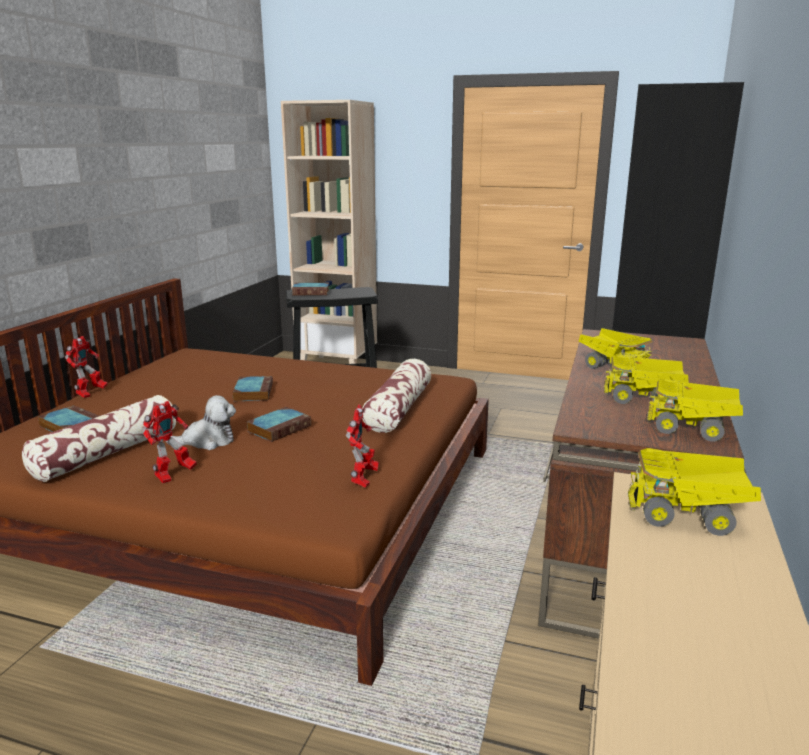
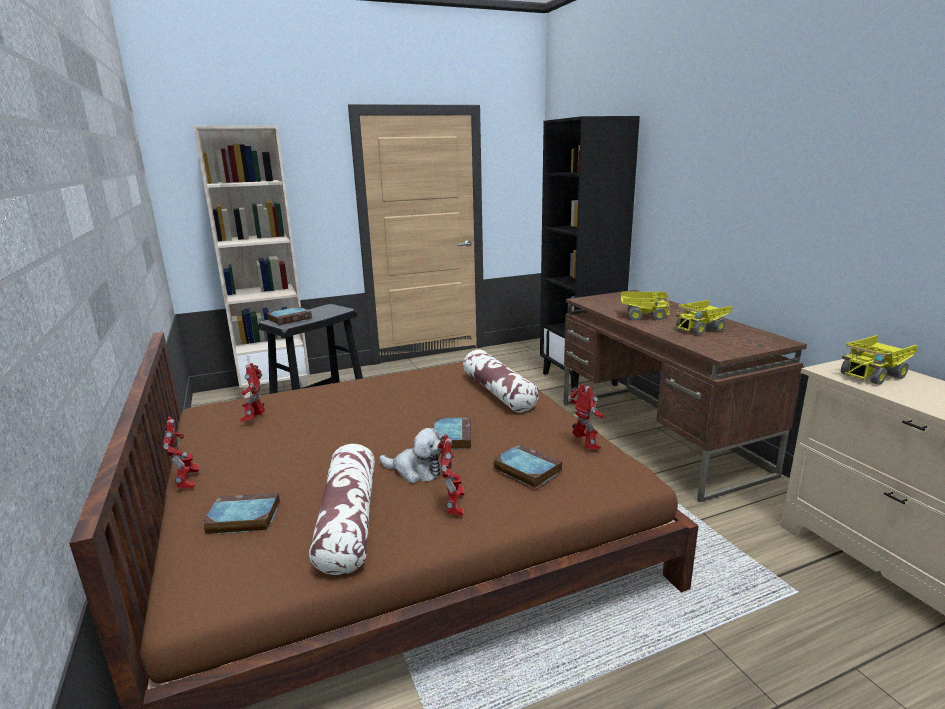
camera: 40 degrees left, 0 degrees up
(199, 367) = (255, 419): none -> toy robot
(207, 441) = (416, 471): plush toy -> plush toy turned 75 degrees clockwise
(253, 392) = (361, 420): book -> book (525, 470)
(693, 429) = (758, 337): toy truck -> none

